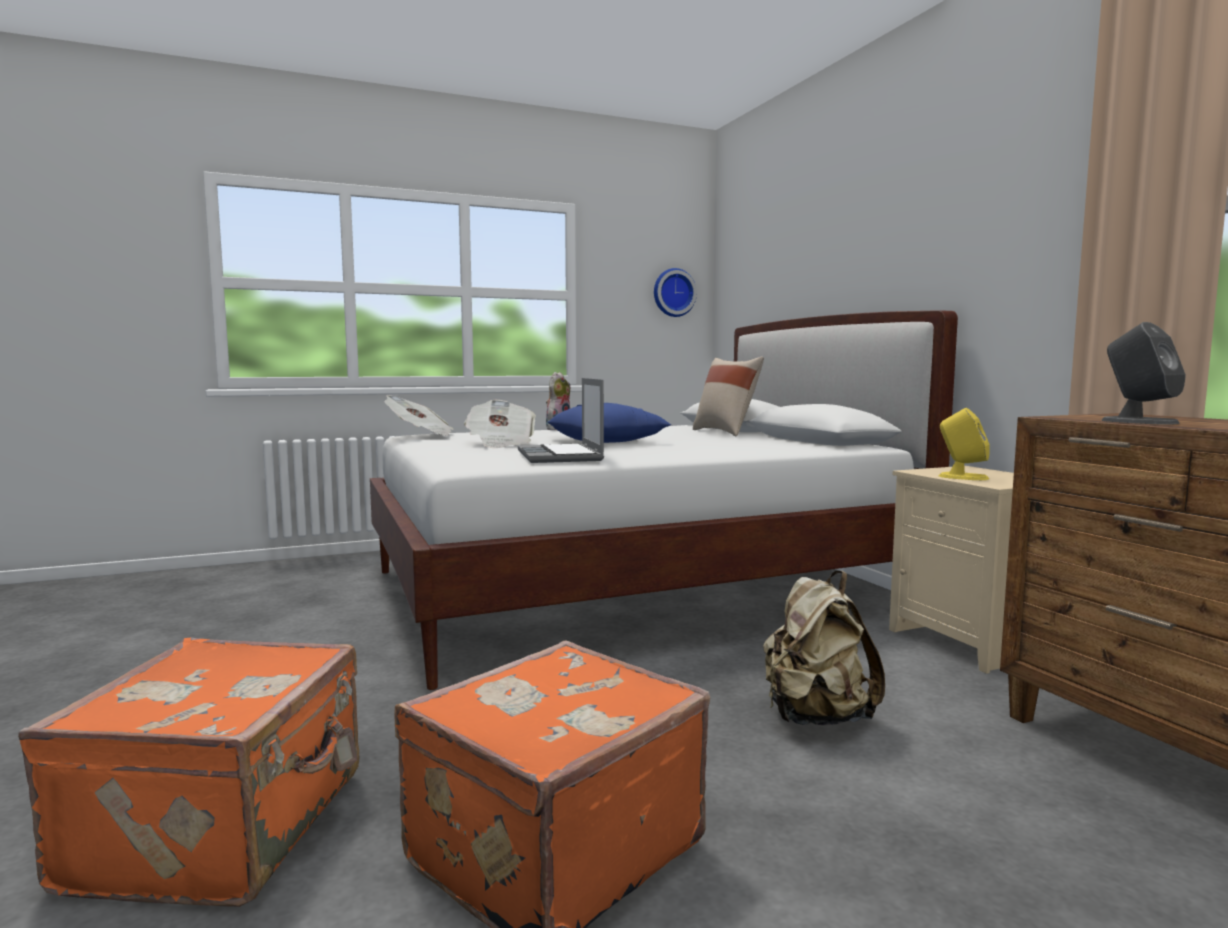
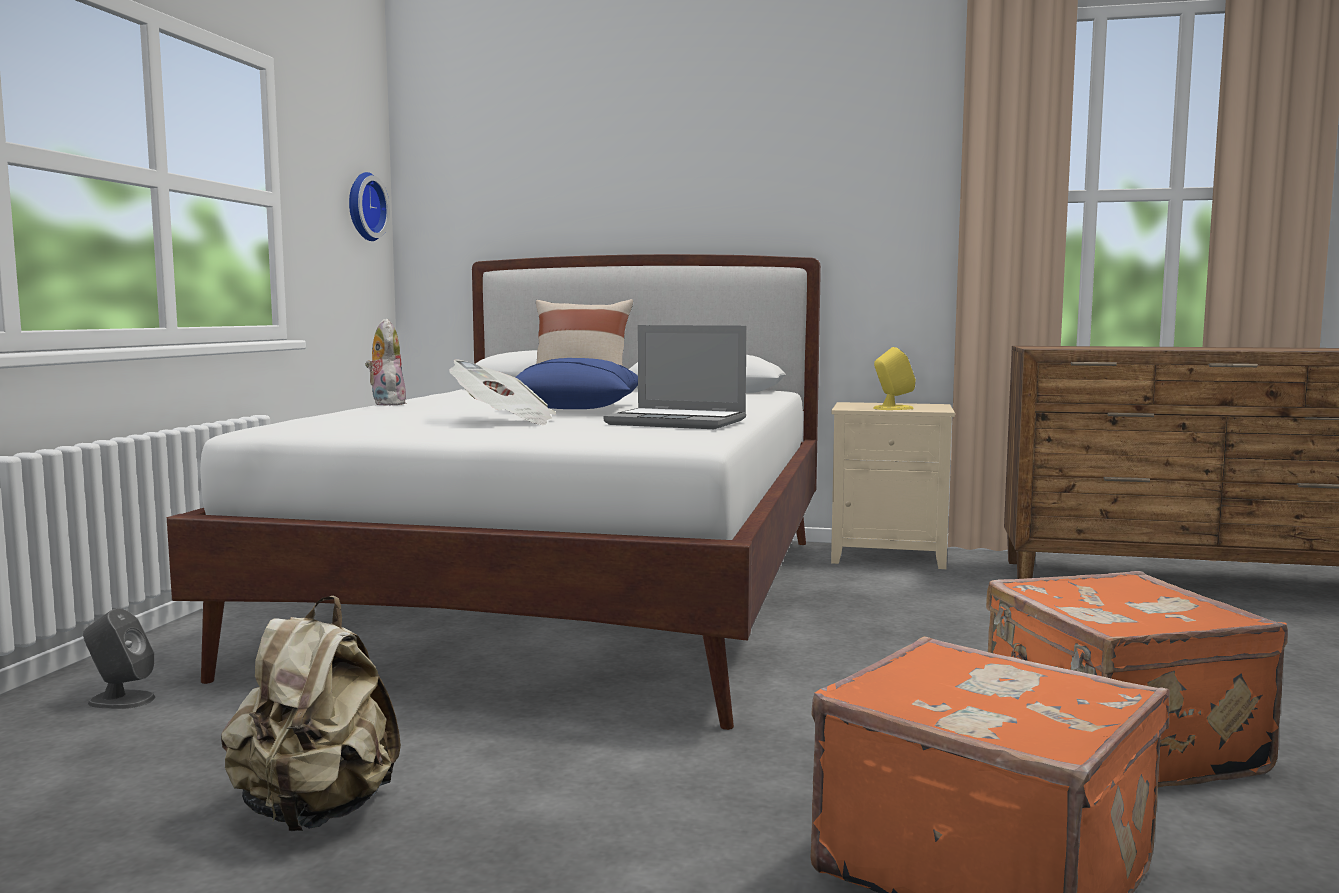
camera: 55 degrees left, 0 degrees up
(421, 434) = (325, 423): newspaper -> none
(815, 717) = (968, 623): beige backpack -> beige backpack (316, 812)
(1138, 421) = (1100, 348): grey speaker -> grey speaker (120, 700)

